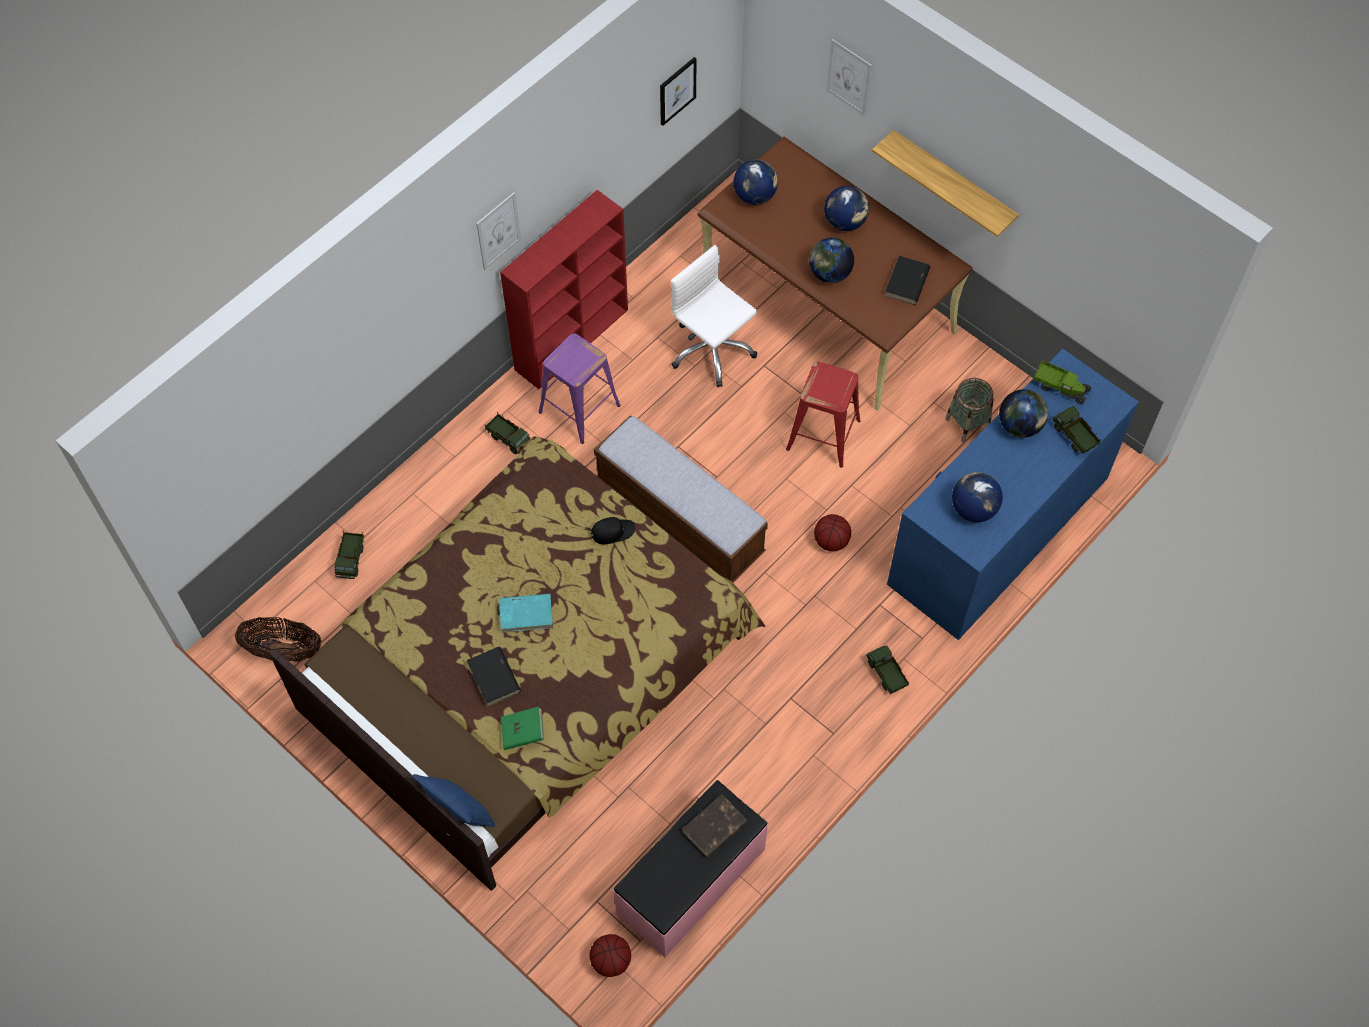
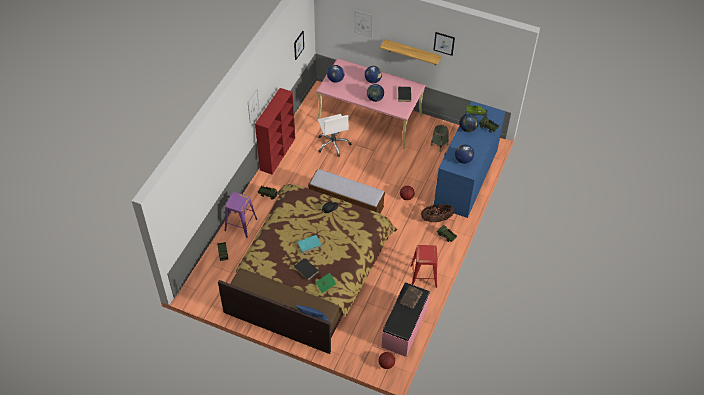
camera: 20 degrees left, 10 degrees down
(283, 650) = (209, 293): basket -> basket (436, 219)
(578, 408) = (290, 177): purple stool -> purple stool (240, 224)
(711, 350) = (333, 144): white office chair -> white office chair turned 135 degrees counterclockwise
(824, 435) = (388, 162): red stool -> red stool (424, 276)
(827, 305) = (370, 118): brown desk -> pink desk
(1028, 188) = (444, 43): none -> picture

